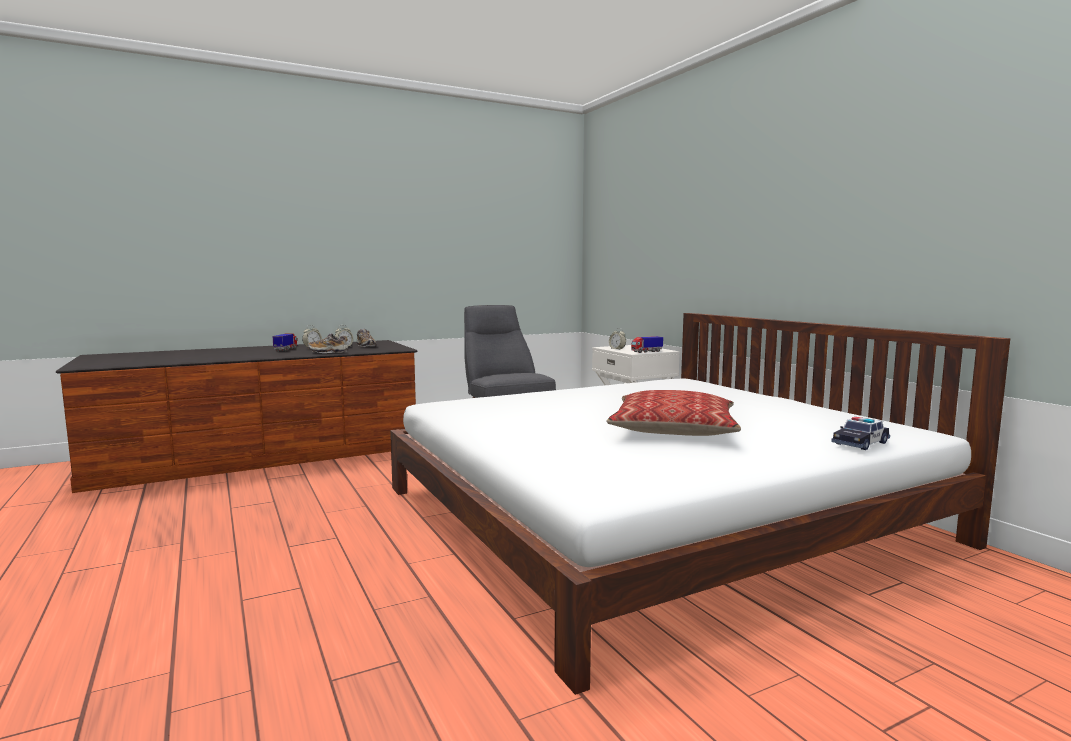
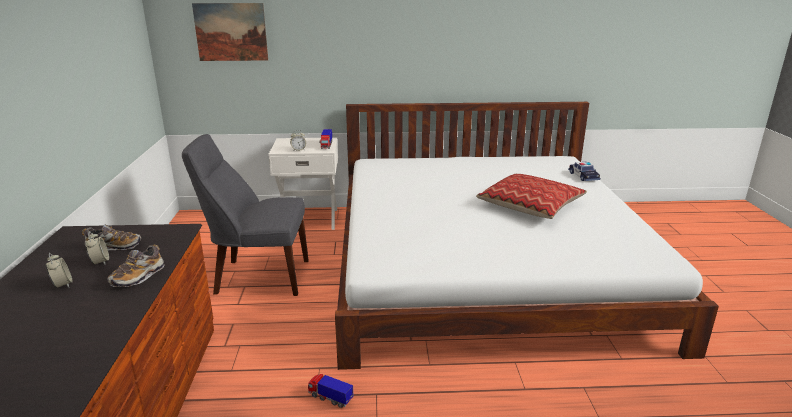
camera: 65 degrees left, 15 degrees up
(286, 349) = (48, 307): toy truck -> toy truck (330, 398)
(622, 237) = (231, 32): none -> picture

